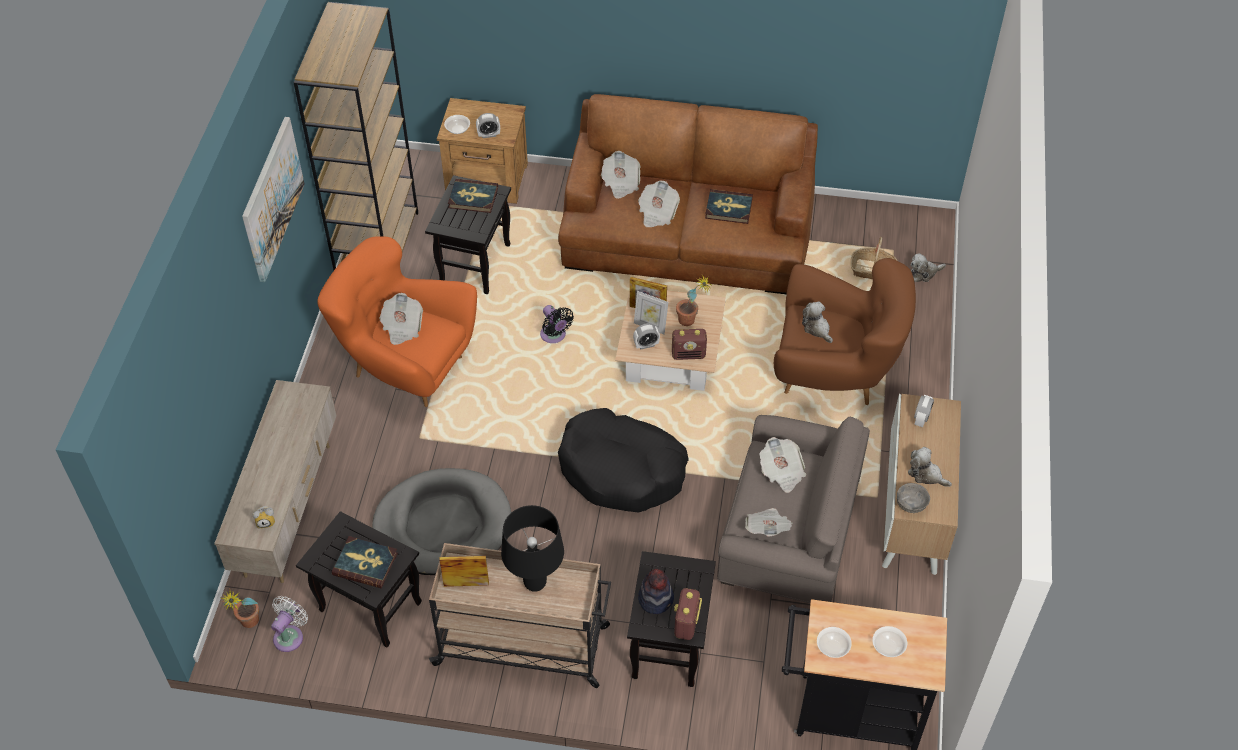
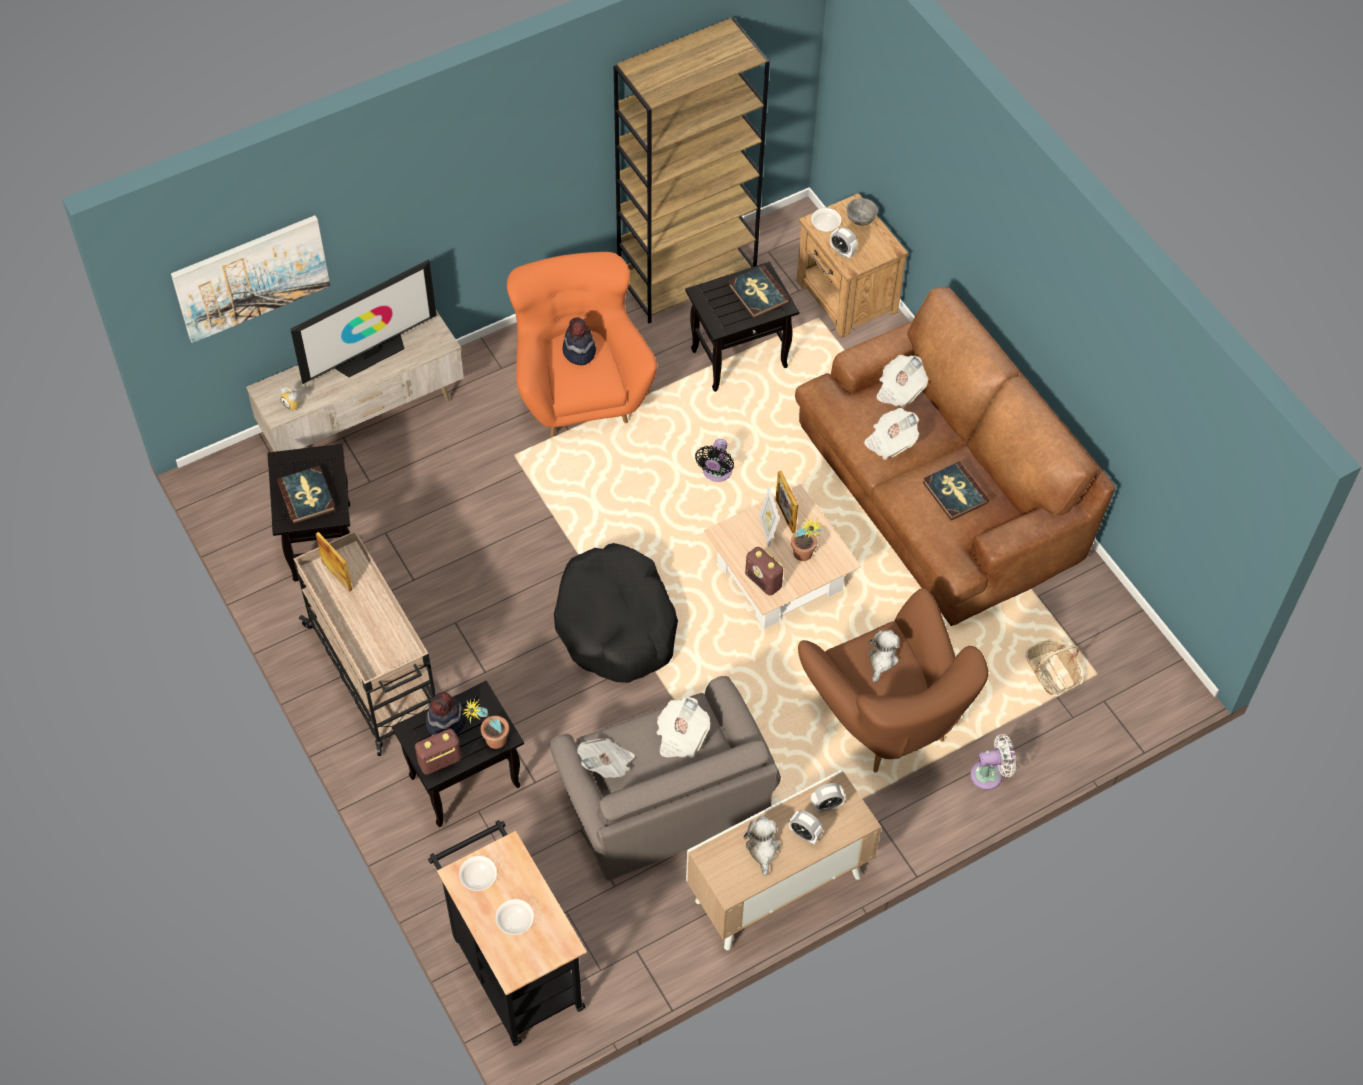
camera: 50 degrees right, 5 degrees up
(248, 625) = (237, 474): potted plant -> potted plant (490, 742)
(272, 198) = (517, 151): picture -> picture (251, 277)
(274, 444) = (370, 354): none -> television
(290, 635) = (251, 509): white fan -> white fan (990, 775)
(402, 327) = (579, 352): newspaper -> hat
(442, 525) = (442, 535): grey dog bed -> none
(535, 583) = (378, 623): black table lamp -> none
(646, 345) = (743, 542): alarm clock -> alarm clock (804, 834)
(910, 505) = (714, 856): grey bowl -> grey bowl (860, 219)
(924, 273) = (1094, 719): plush toy -> none

